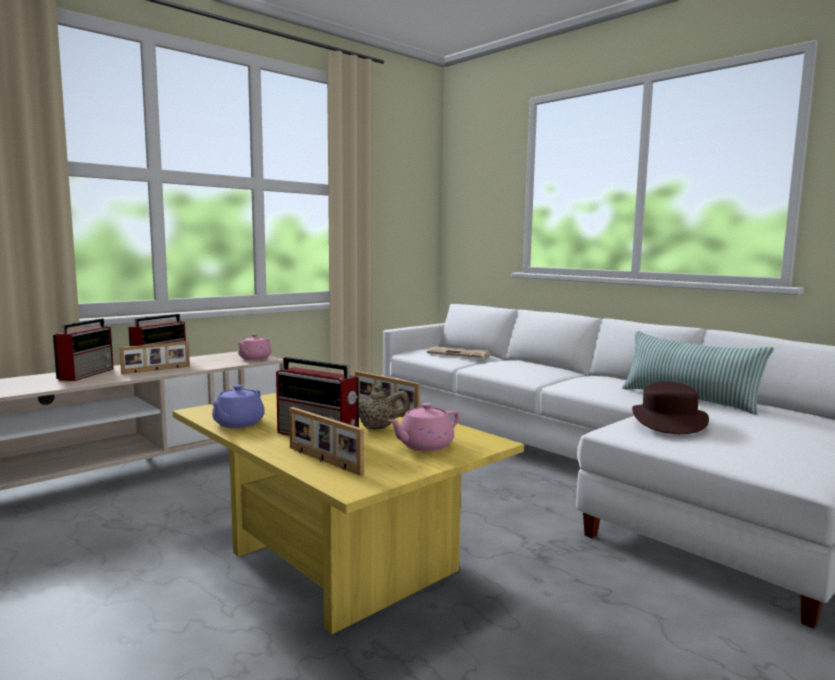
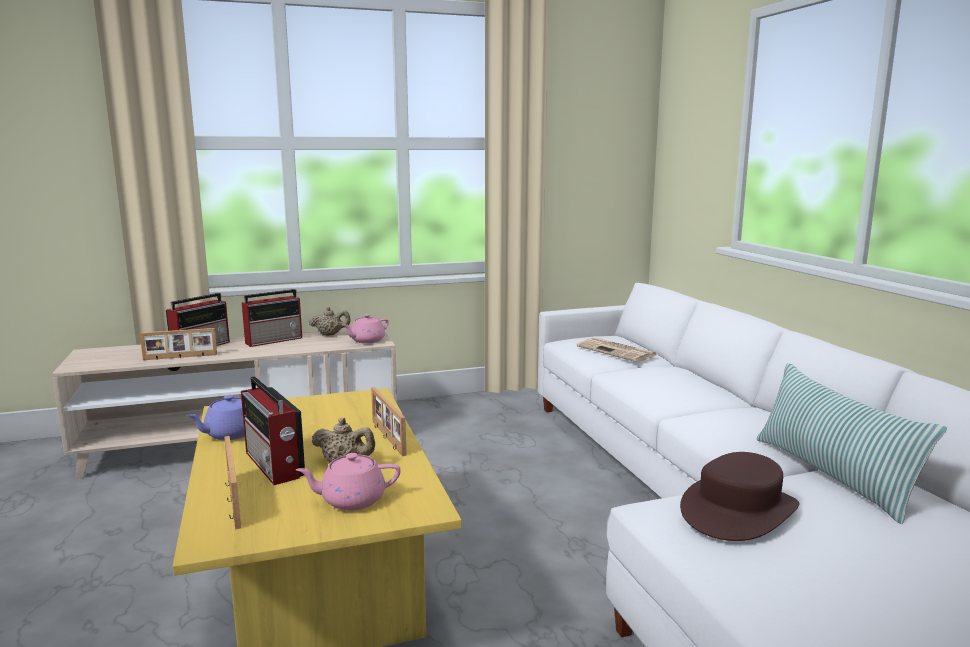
camera: 25 degrees right, 5 degrees up
(156, 370) = (261, 348): picture frame -> picture frame (180, 357)
(211, 357) = (330, 334): none -> beige teapot

